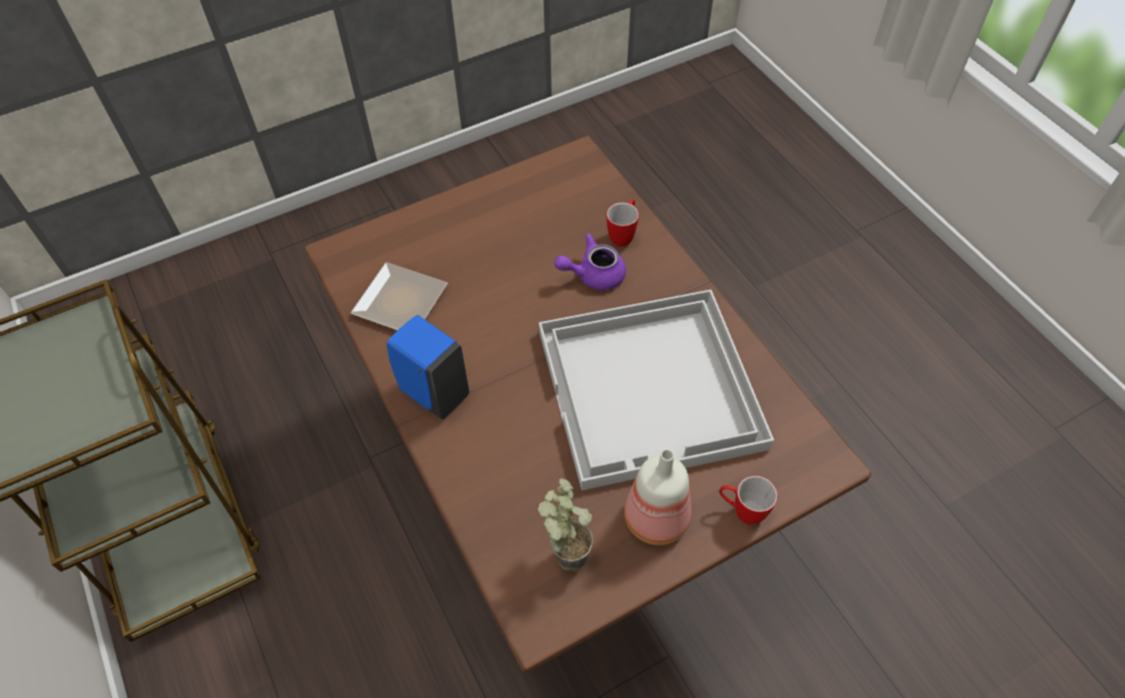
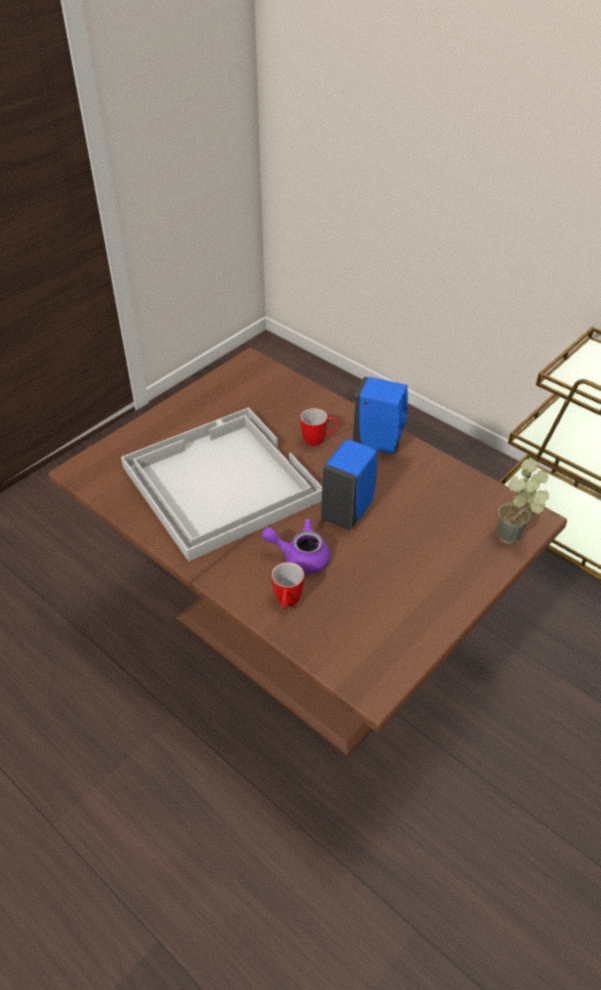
camera: 160 degrees right, 10 degrees down
(401, 304) = (446, 492): plate -> none
(519, 312) = (348, 511): none -> blue soap dispenser
(565, 550) = (247, 390): potted plant -> potted plant (515, 539)
(593, 275) = (300, 557): purple teapot -> purple teapot turned 135 degrees counterclockwise
(658, 518) = (194, 415): bottle -> none
(741, 511) = (140, 431): mug -> mug (319, 440)

